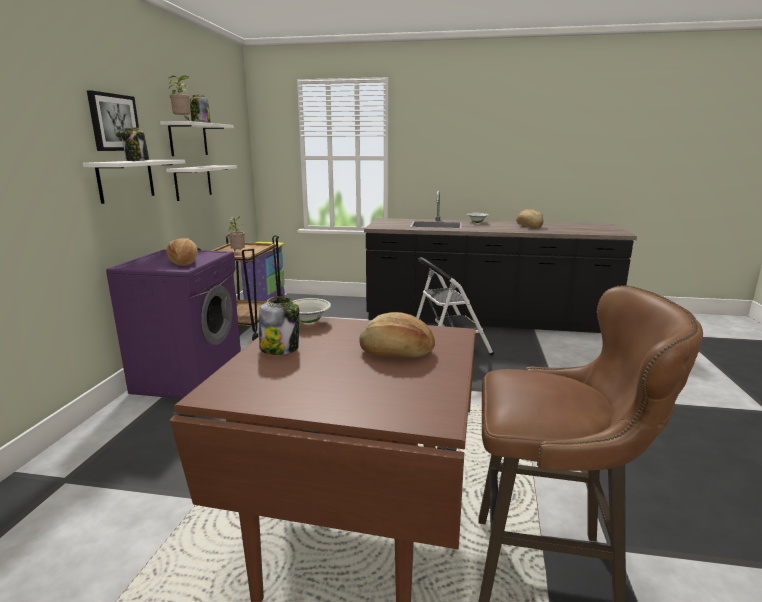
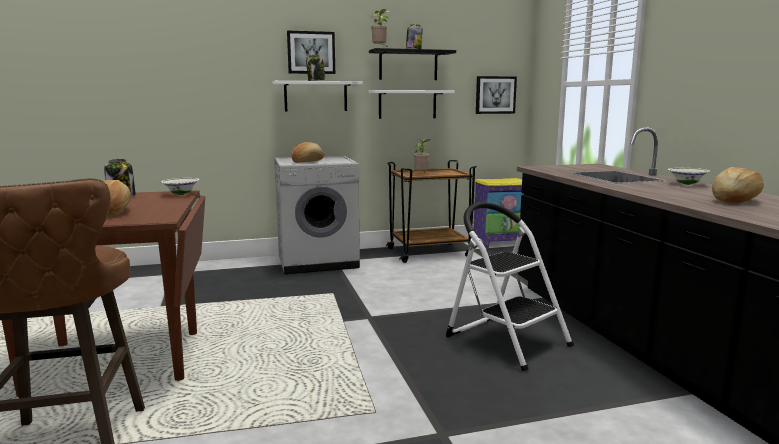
camera: 65 degrees right, 5 degrees down
(188, 139) = (408, 65): white shelf -> black shelf
(191, 376) = (318, 262): purple washing machine -> white washing machine
(238, 167) = (495, 95): none -> picture

